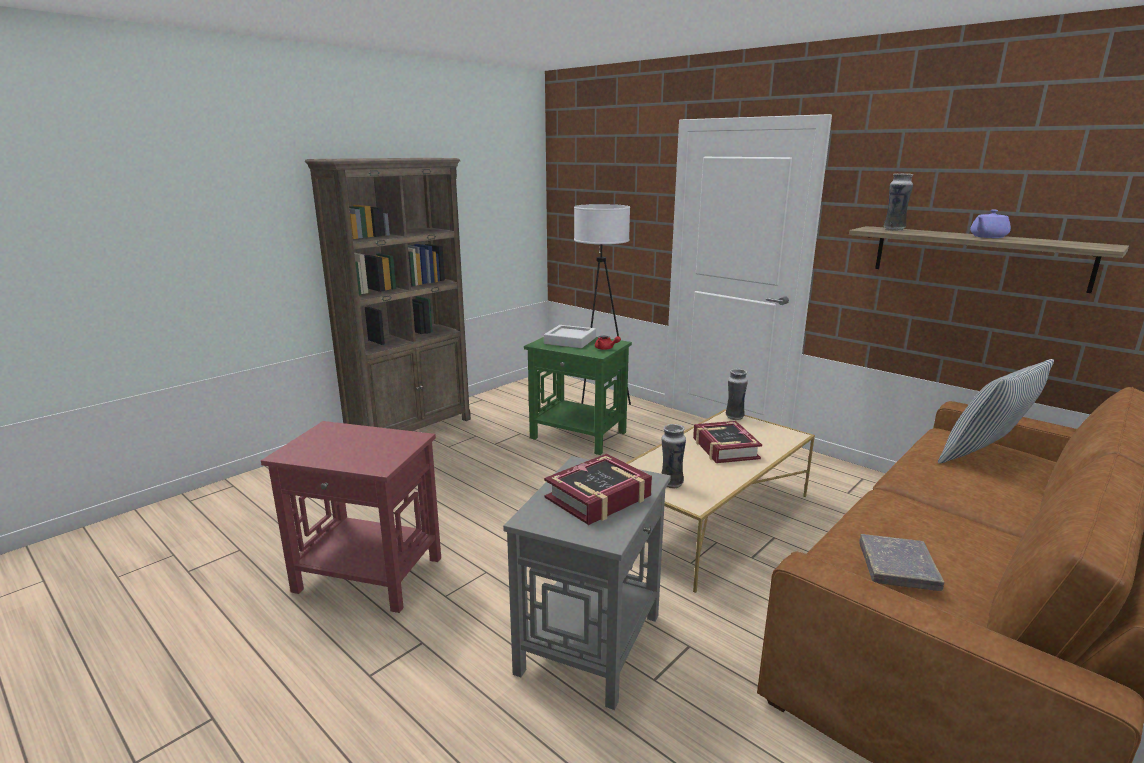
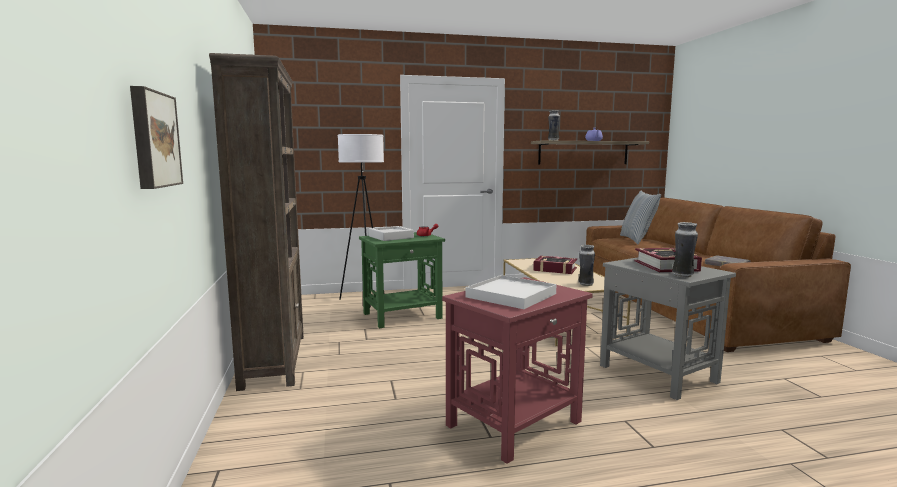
camera: 55 degrees left, 10 degrees down
(173, 250) = (153, 139): none -> picture
(342, 444) = (511, 295): none -> white tray
(734, 417) = (518, 260): vase -> vase (682, 275)

